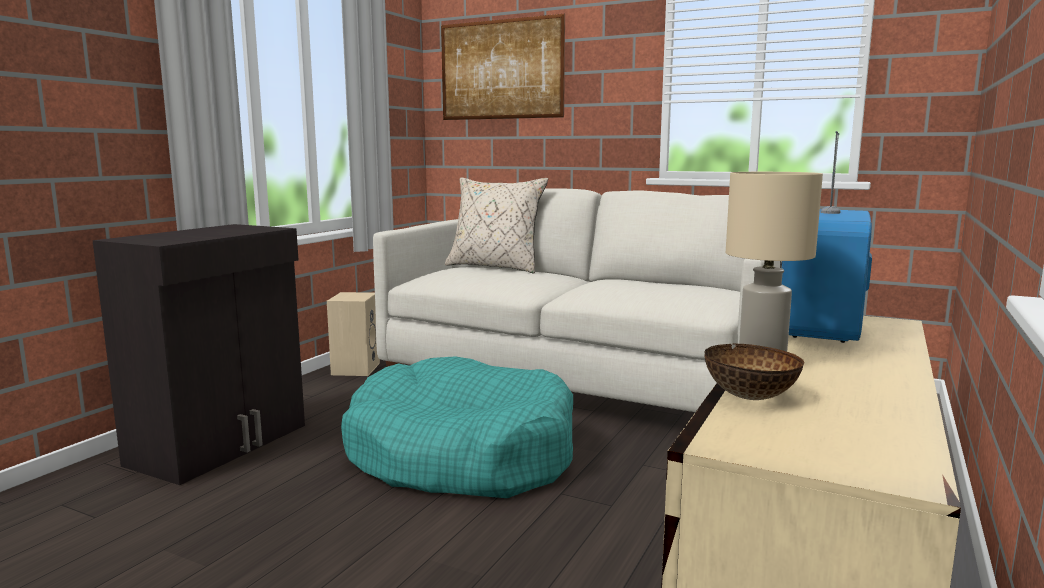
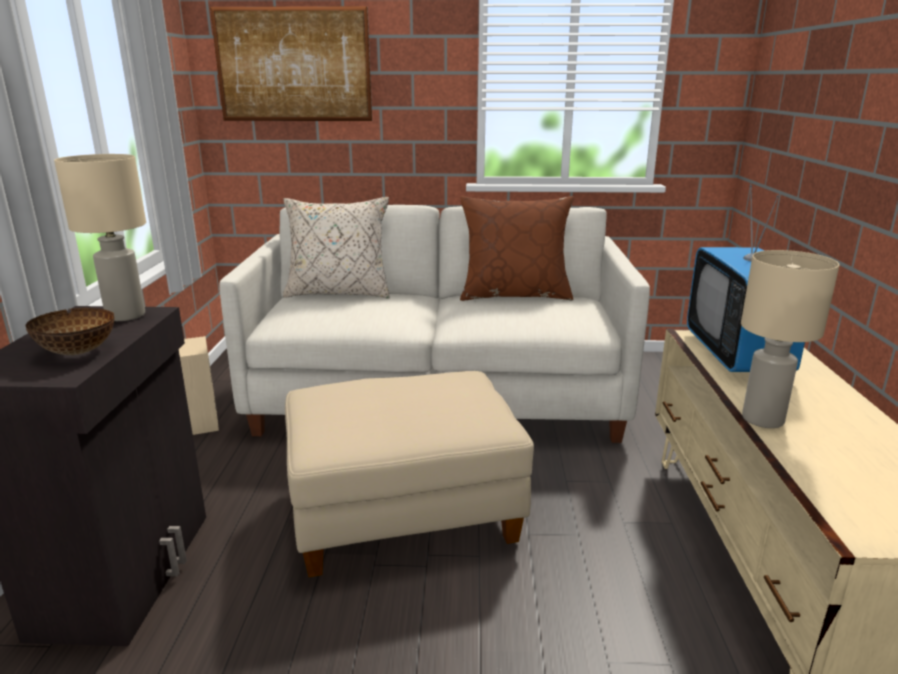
camera: 25 degrees left, 10 degrees up
(253, 228) = (124, 316): none -> beige table lamp
(461, 454) = (403, 512): turquoise dog bed -> beige ottoman
(659, 281) = (515, 295): none -> brown pillow
(751, 397) = (806, 464): bowl -> bowl (79, 352)

